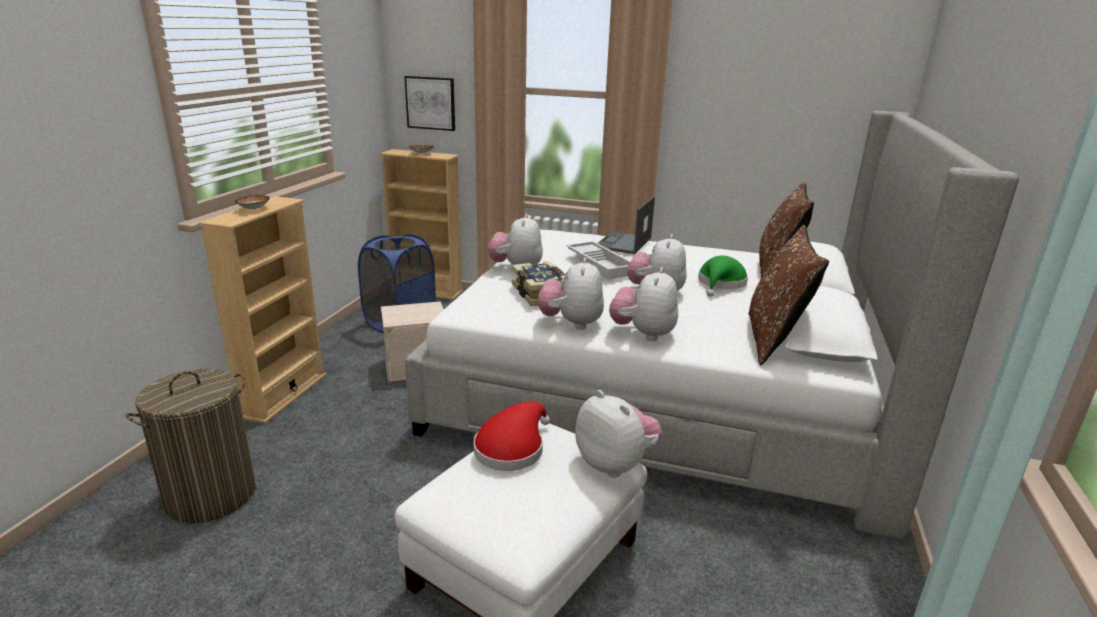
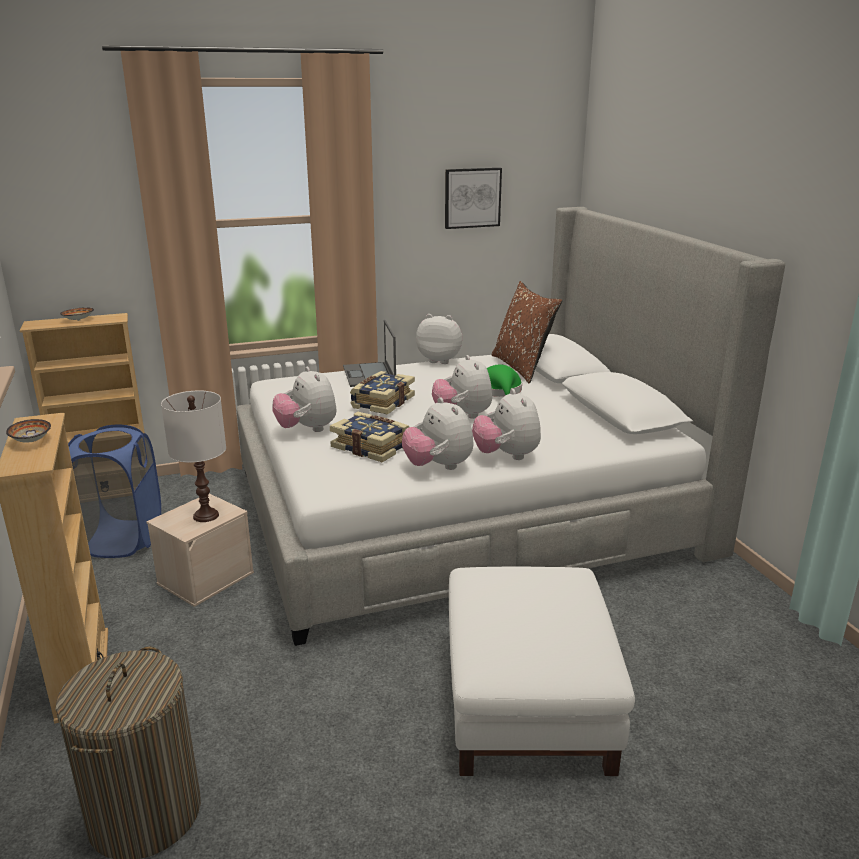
camera: 35 degrees left, 0 degrees up
(418, 315) = (206, 515): none -> white table lamp
(431, 103) = (75, 254): picture -> picture (472, 198)
(512, 448) = (494, 598): red hat -> none
(601, 264) = (382, 402): white tray -> book
(615, 464) = (577, 575): plush toy -> plush toy (440, 360)
(774, 340) = (599, 428): brown pillow -> none

